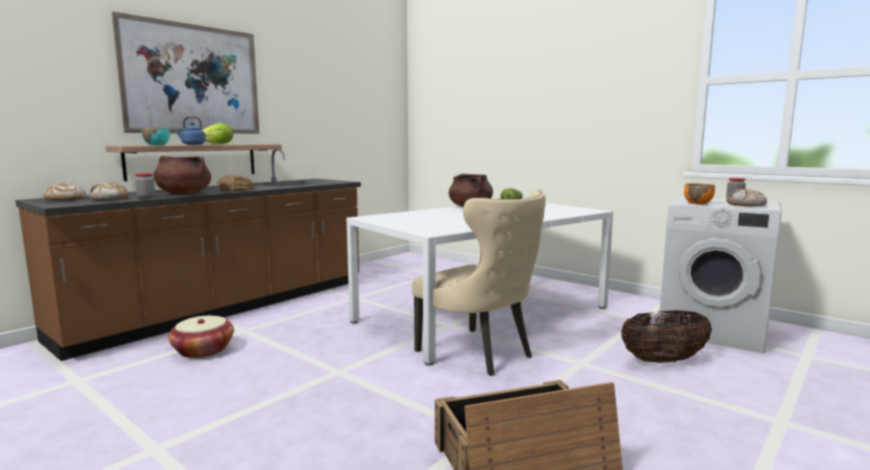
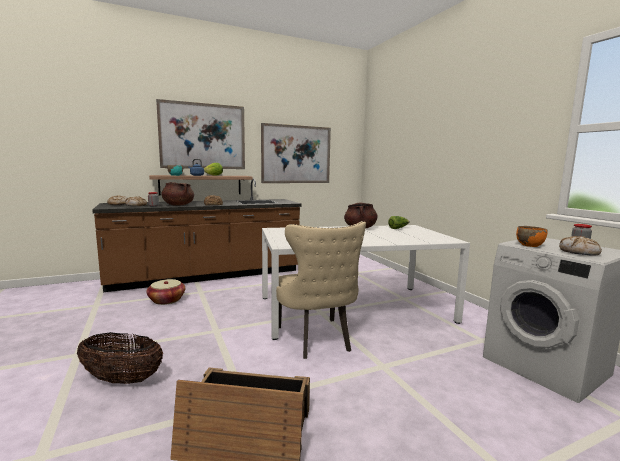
camera: 25 degrees right, 0 degrees up
(328, 111) = (296, 154): none -> picture
(663, 360) = (459, 383): basket -> basket (122, 379)

